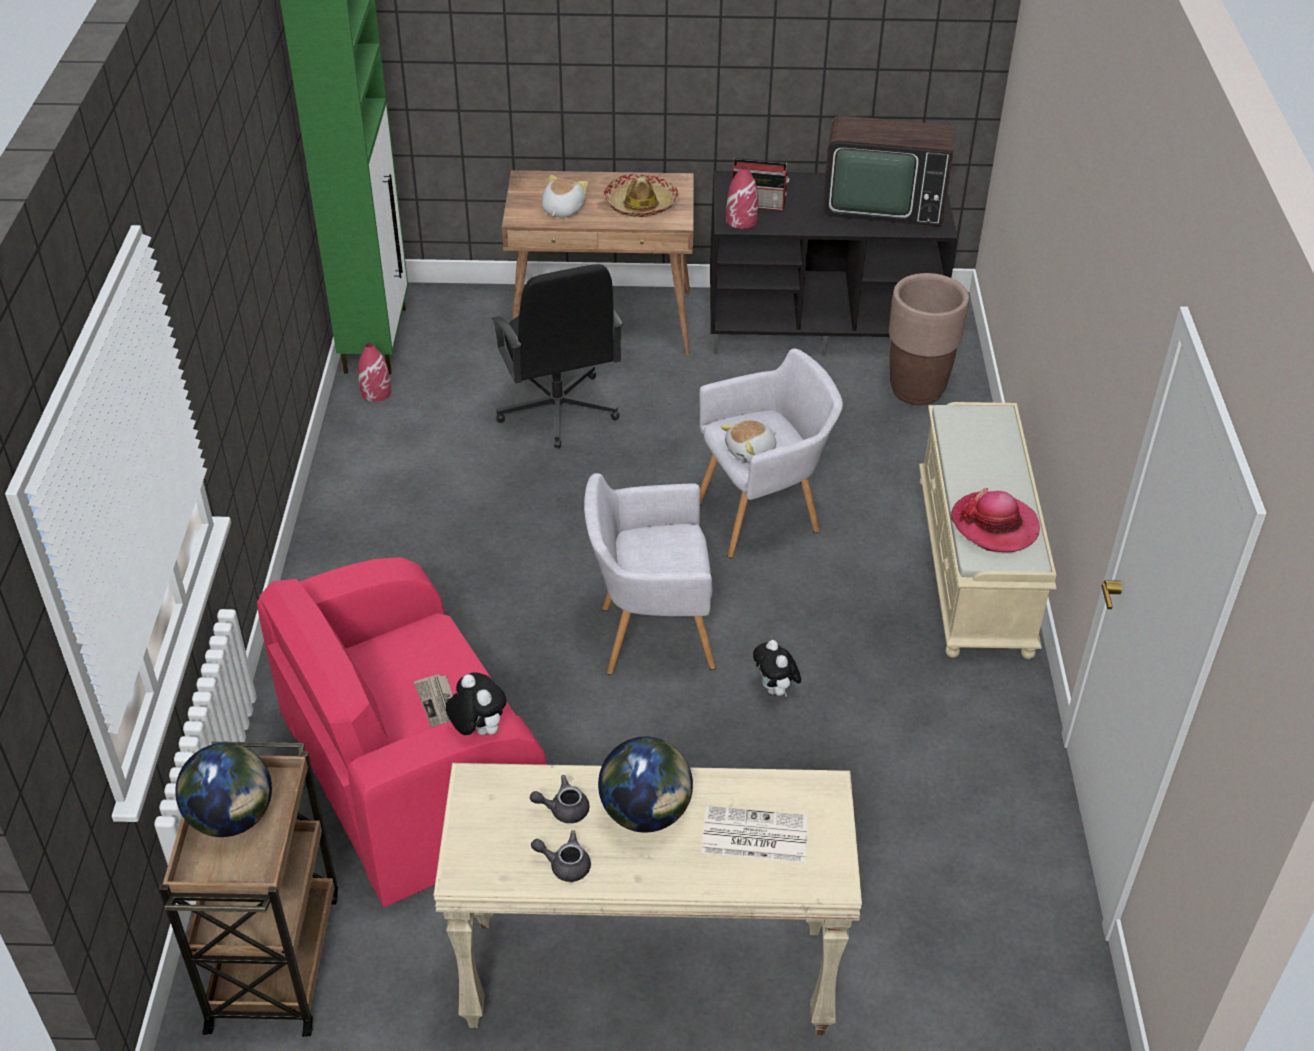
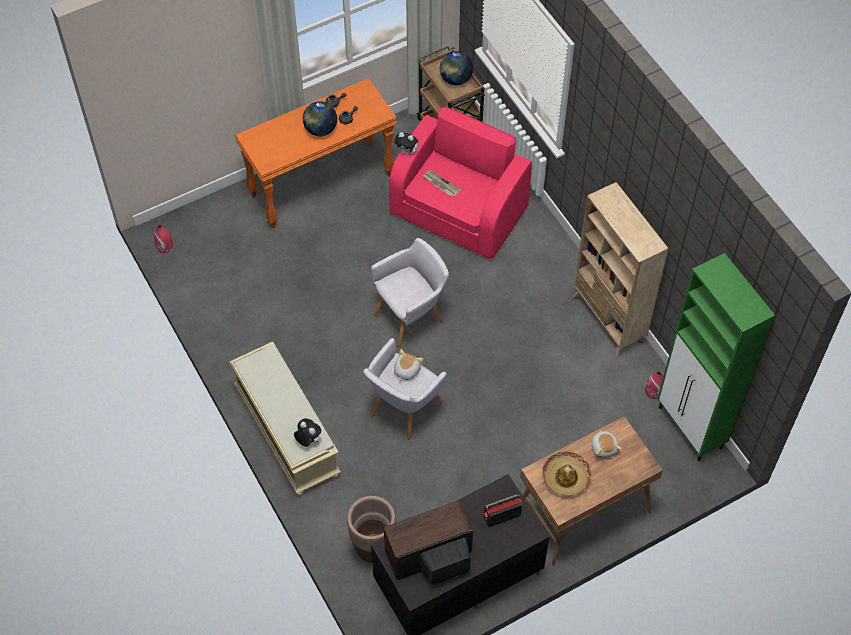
camera: 150 degrees right, 15 degrees up
(341, 495) = (608, 320): none -> beige bookcase
(557, 410) = (553, 428): black office chair -> none
(646, 978) = (322, 184): beige console table -> orange console table
(741, 220) = (501, 494): red vase -> red vase (164, 246)
(753, 836) = (281, 138): newspaper -> none
(775, 690) = (342, 317): plush toy -> plush toy (308, 440)
(994, 525) = (269, 376): hat -> none

